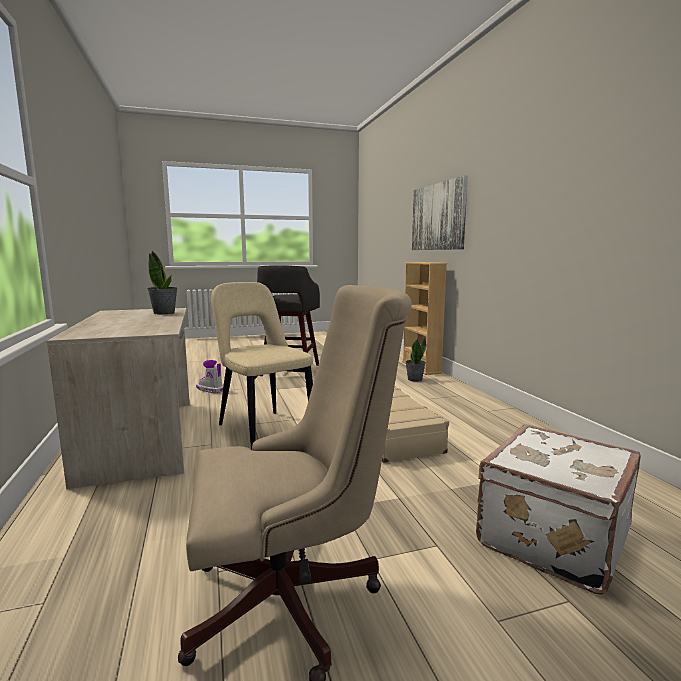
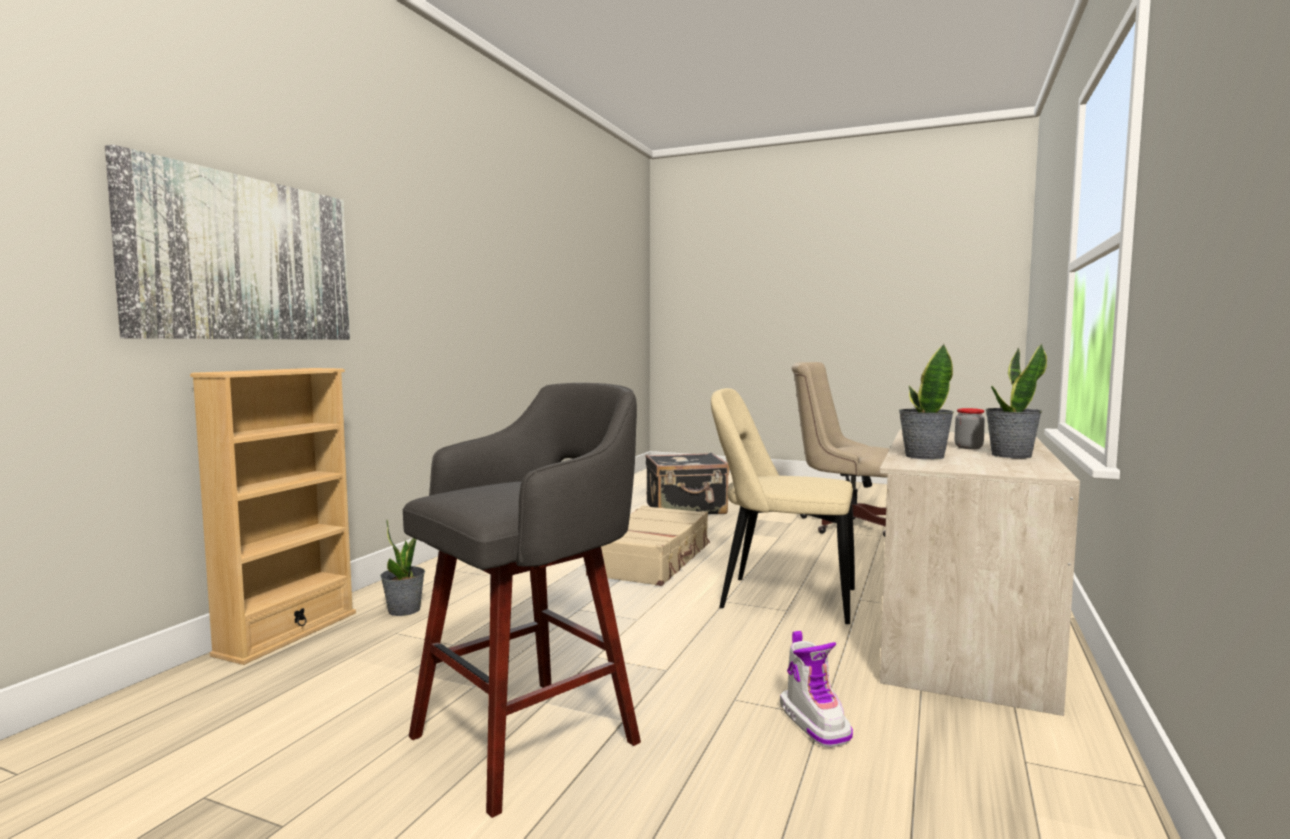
camera: 140 degrees left, 5 degrees down
(111, 318) = (1010, 455): none -> potted plant
(132, 320) = (968, 447): none -> jar
(263, 429) = (781, 599): beige chair -> beige chair turned 105 degrees clockwise
(550, 536) = (686, 509): white suitcase -> black suitcase

